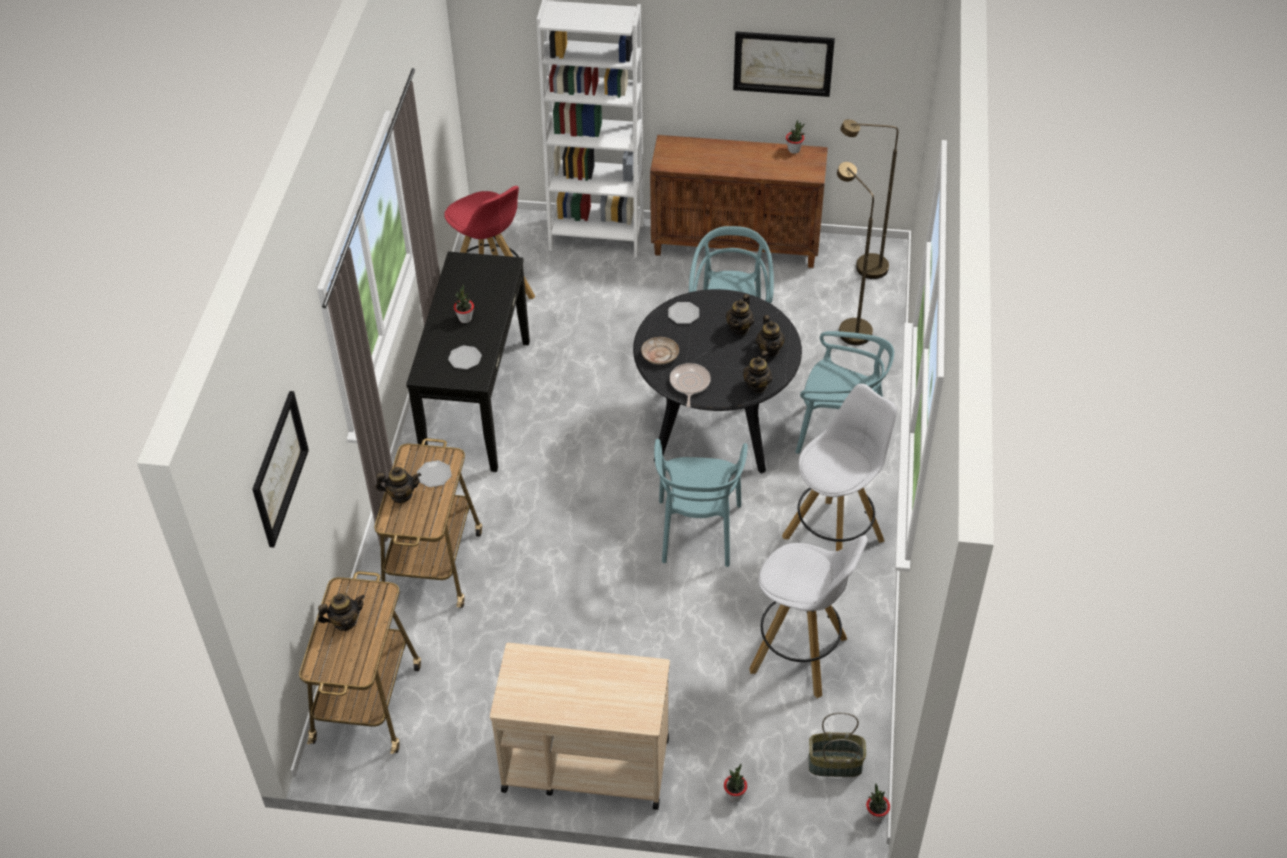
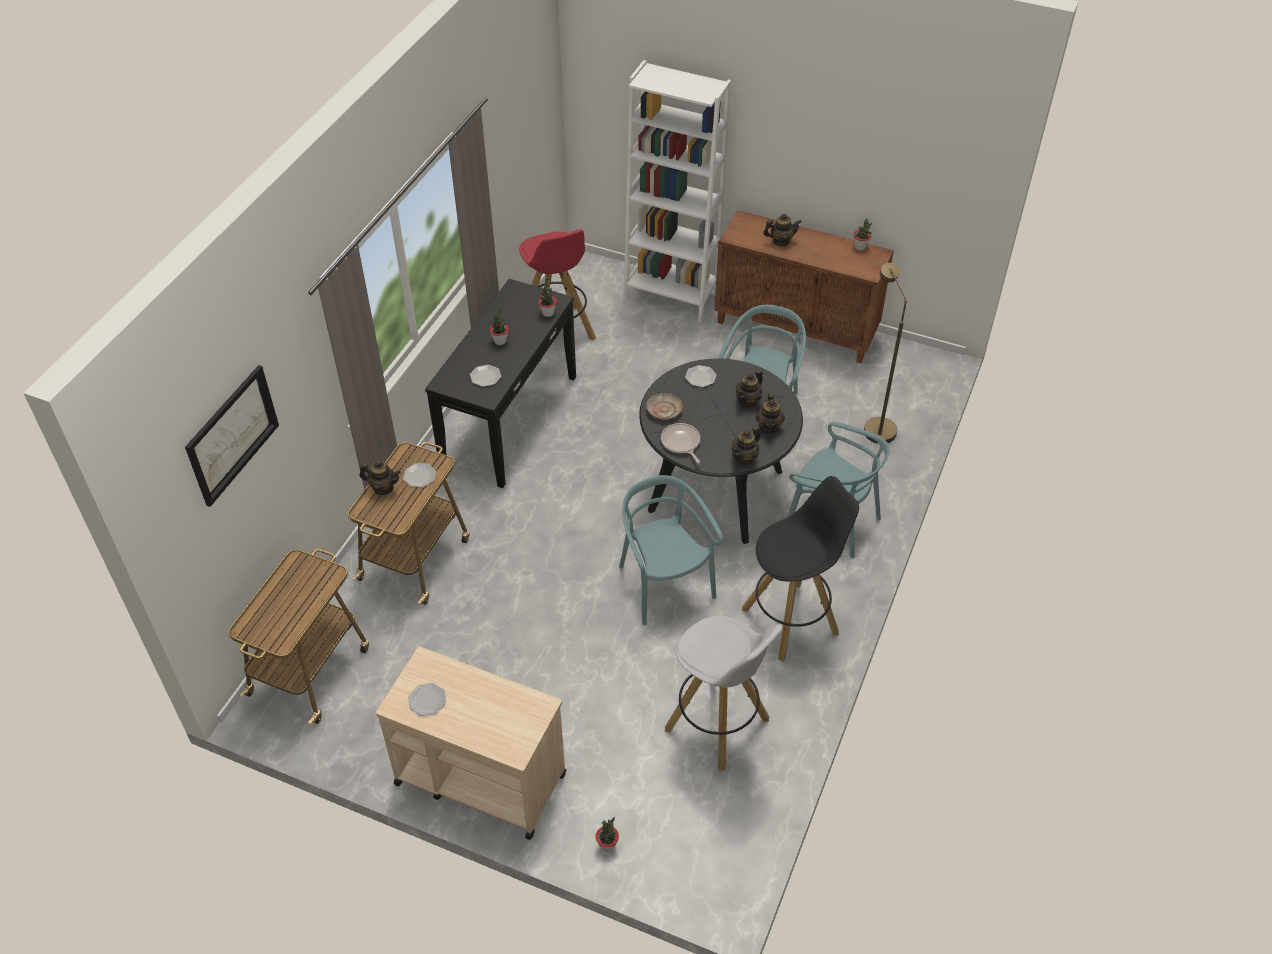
camera: 15 degrees right, 0 degrees up
(345, 621) = (287, 591): teapot -> teapot (781, 241)
(537, 692) = (427, 700): none -> plate
(689, 384) = (681, 443): frying pan -> frying pan turned 45 degrees counterclockwise
(697, 531) = (664, 585): turquoise chair -> turquoise chair turned 135 degrees clockwise
(783, 63) = (859, 160): picture -> none
(834, 537) = (791, 620): white stool -> black stool
(834, 764) = (713, 840): basket -> none
(862, 268) = (908, 373): brown floor lamp -> none
(876, 815) = (736, 901): potted plant -> potted plant (548, 313)

